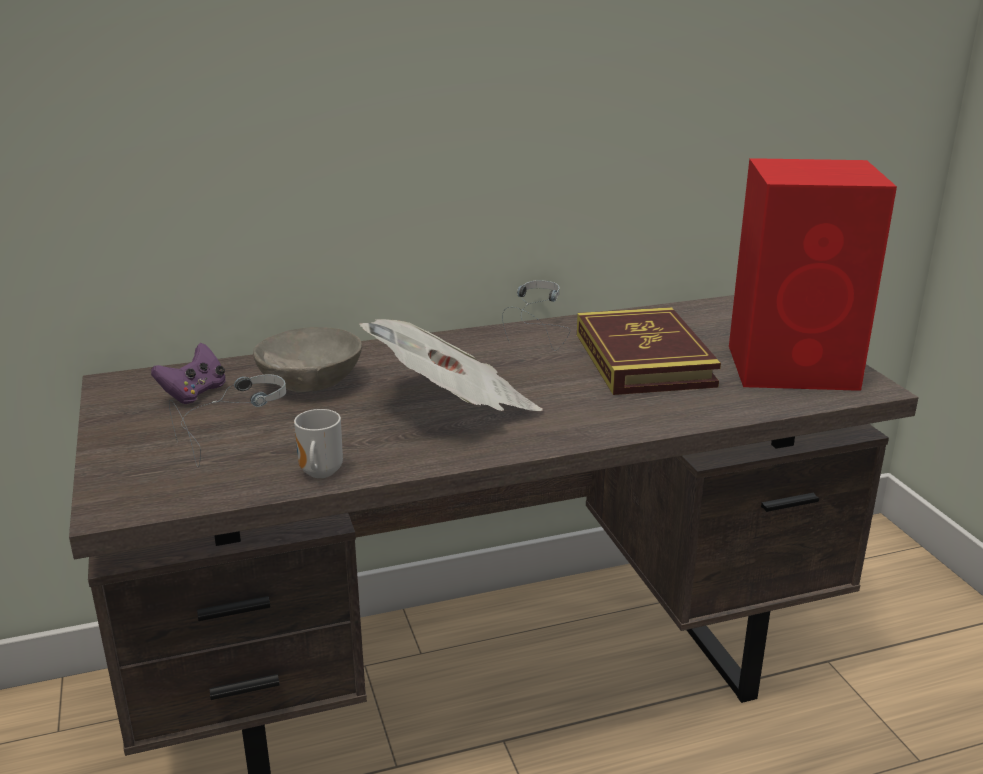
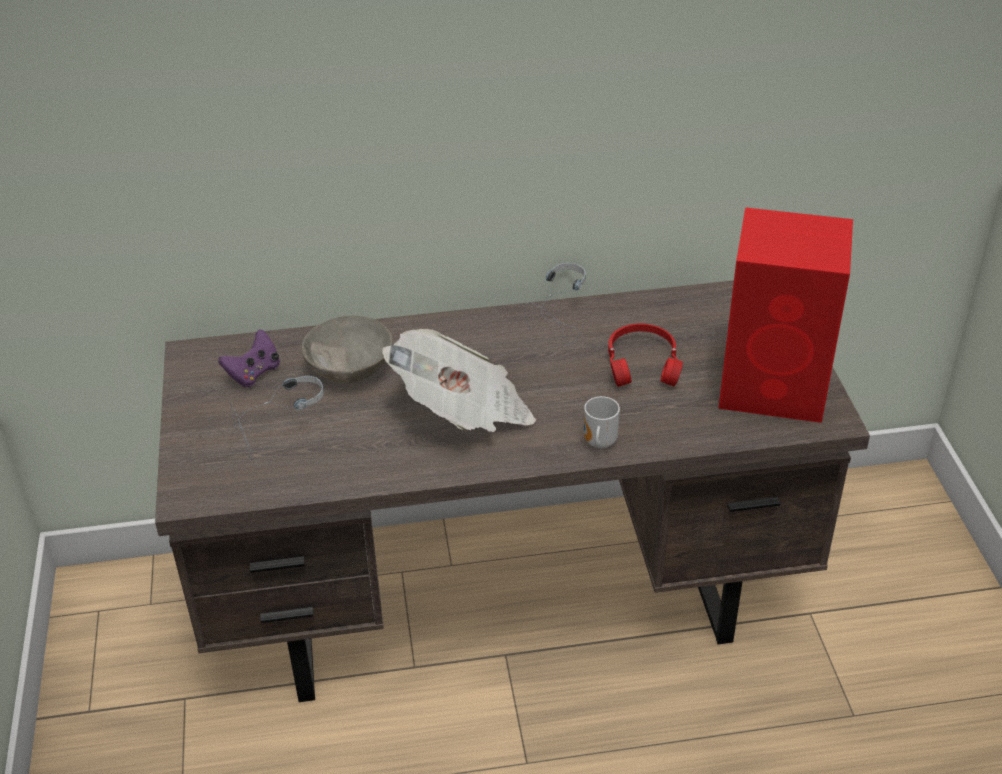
camera: 10 degrees right, 15 degrees up
(318, 474) = (341, 477): mug -> mug (598, 443)
(643, 359) = (643, 364): book -> red headphones

